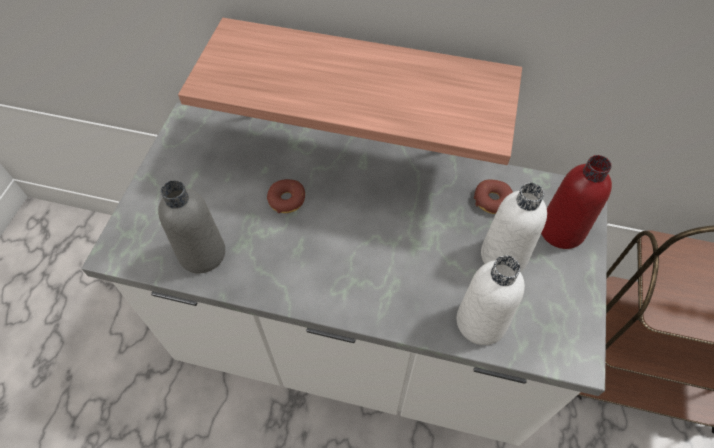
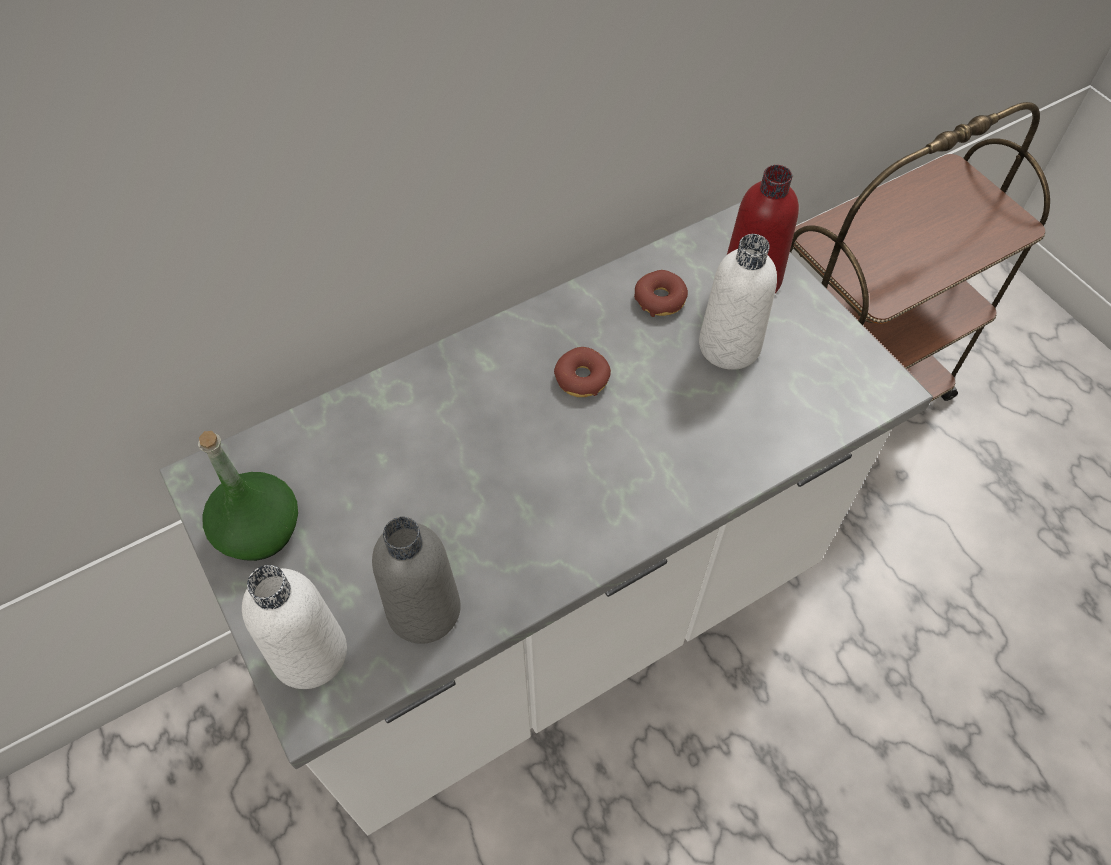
camera: 45 degrees left, 0 degrees up
(181, 159) = (259, 530): none -> green bottle
(287, 200) = (450, 470): donut -> donut (582, 378)
(366, 76) = (433, 250): shelf -> none
(481, 322) = (778, 426): white bottle -> white bottle (309, 653)

